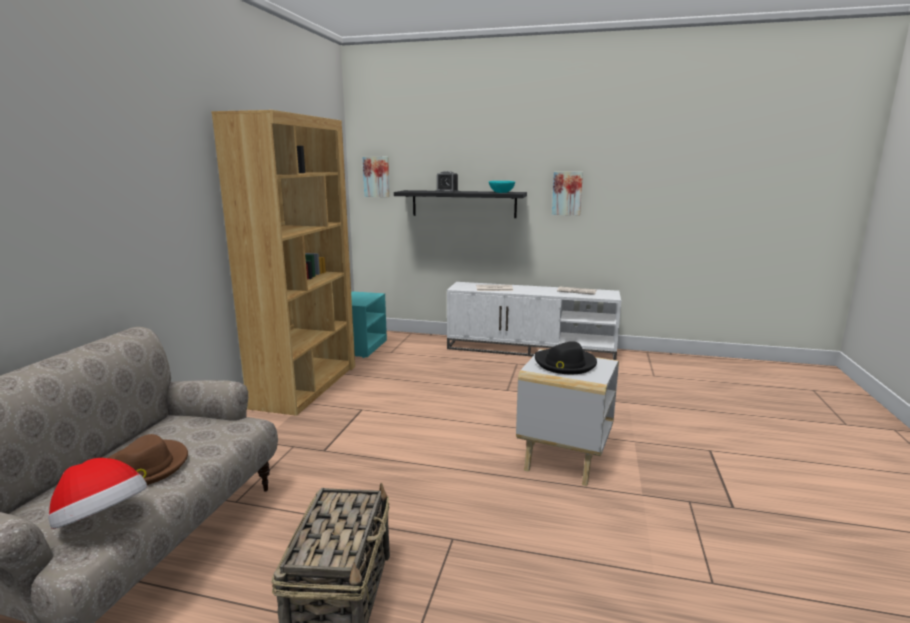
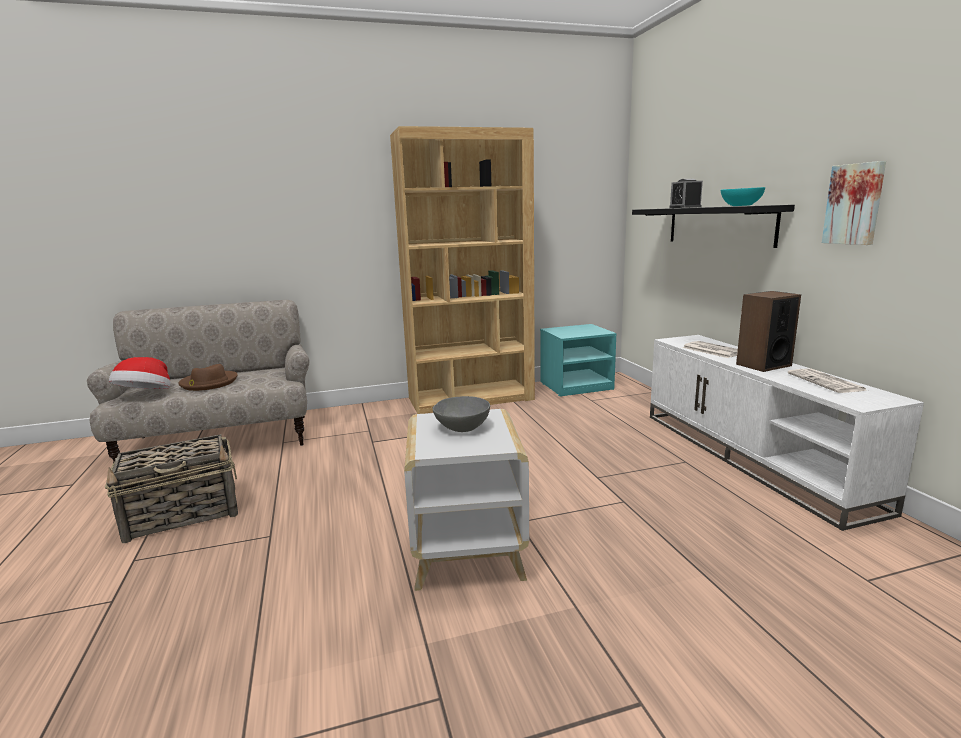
camera: 60 degrees right, 0 degrees up
(376, 176) = (646, 193): picture -> none
(536, 290) = (763, 365): none -> speaker
(565, 364) = (462, 428): black hat -> grey bowl

